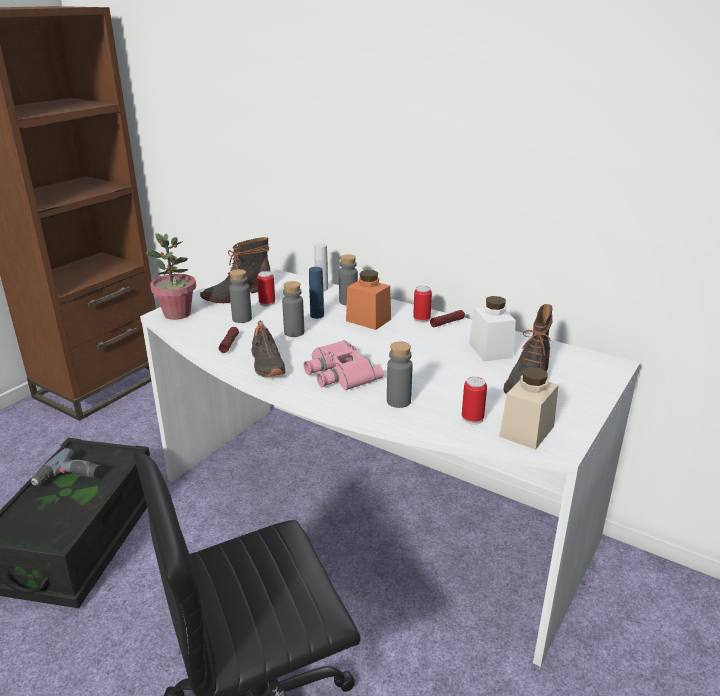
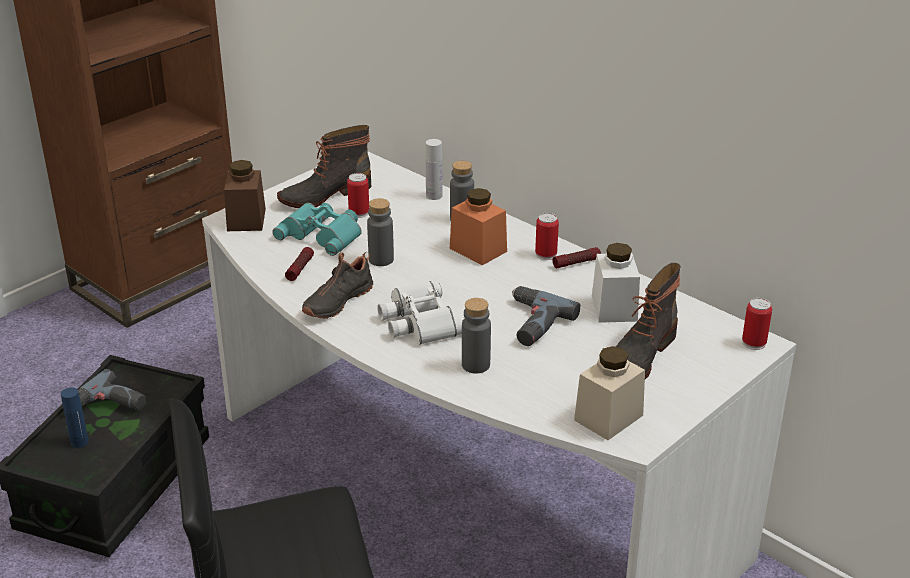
camera: 10 degrees right, 5 degrees up
(177, 314) = (246, 220): potted plant -> brown jar
(242, 319) = (323, 234): grey bottle -> turquoise binoculars
(266, 364) = (336, 301): black shoe -> black shoe turned 45 degrees clockwise
(317, 315) = (416, 237): blue bottle -> blue bottle (79, 442)
(338, 373) = (418, 321): pink binoculars -> white binoculars
(430, 366) = (530, 323): none -> power drill
(472, 418) = (552, 395): can -> can (754, 343)

